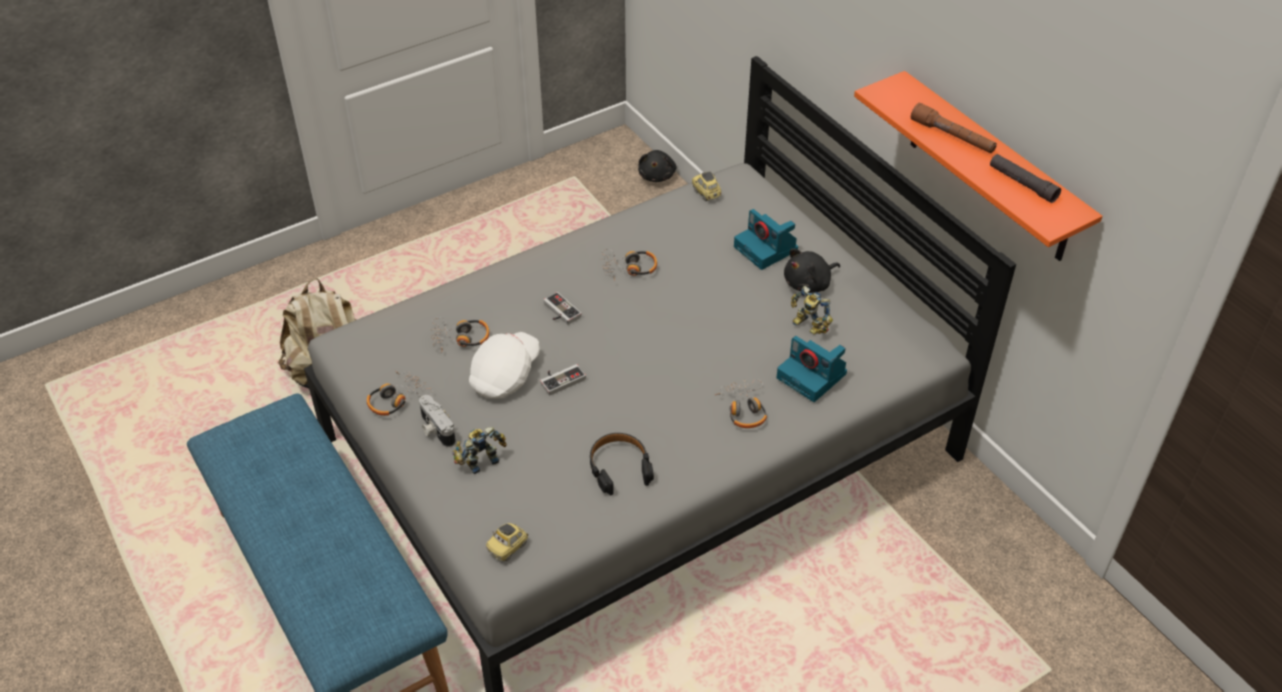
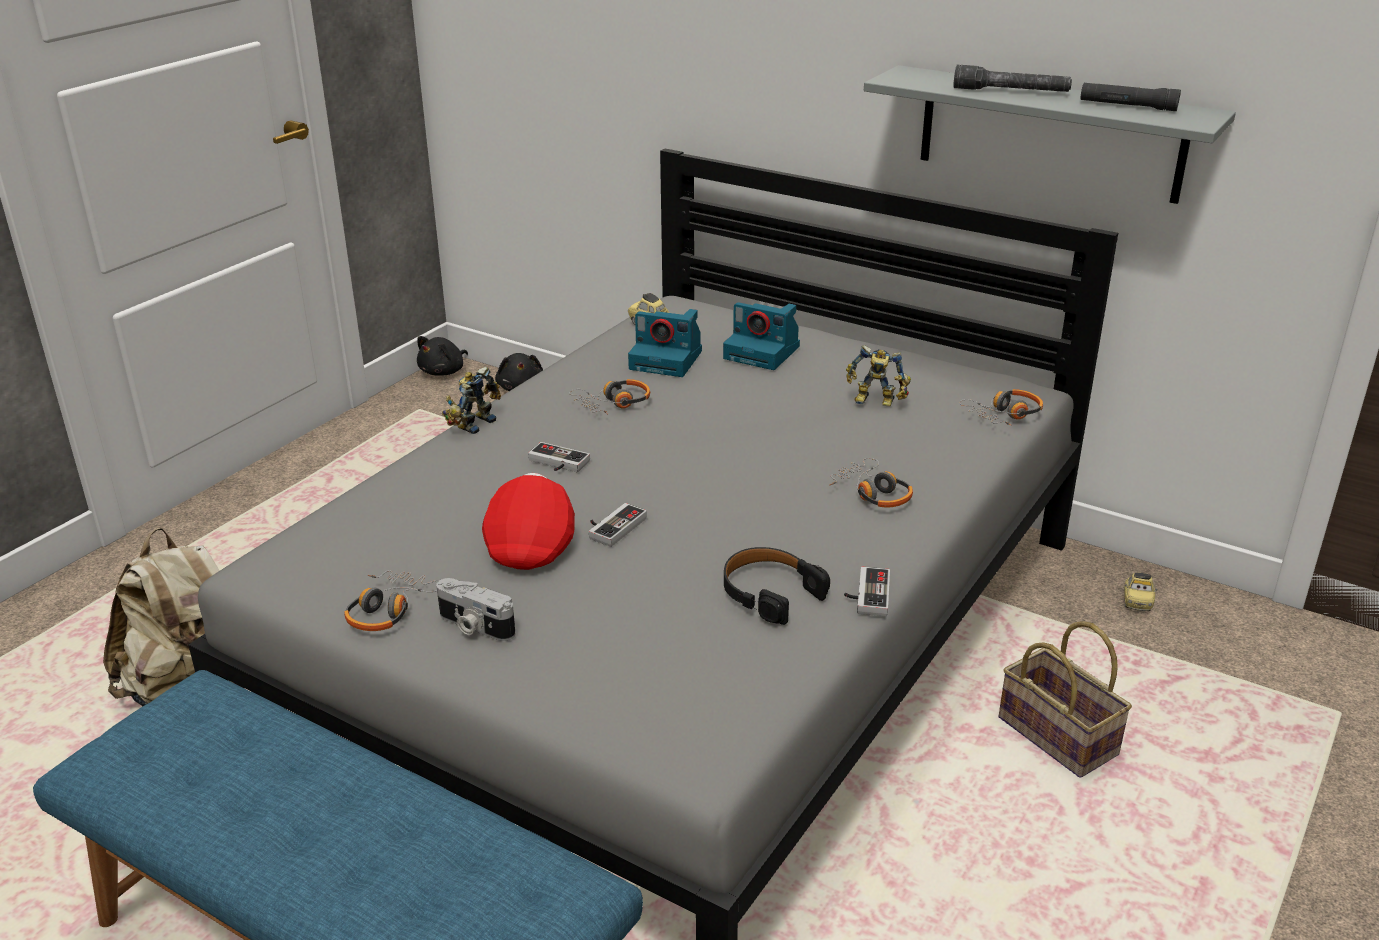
camera: 25 degrees left, 15 degrees down
(460, 338) = (438, 521): headphones -> headphones (1004, 415)
(480, 460) = (568, 641): toy robot -> toy robot (473, 423)
(505, 375) = (532, 543): white cap -> red cap
(508, 547) = (691, 728): toy car -> toy car (1137, 602)
(677, 491) = (866, 594): none -> game controller
(809, 284) = (839, 369): black plush toy -> black plush toy (444, 371)
(813, 376) = (925, 442): camera -> camera (667, 360)
(834, 610) = (1061, 738): none -> basket
(952, 137) = (1011, 91): brown flashlight -> grey flashlight
(990, 169) = (1050, 134): orange shelf -> grey shelf

